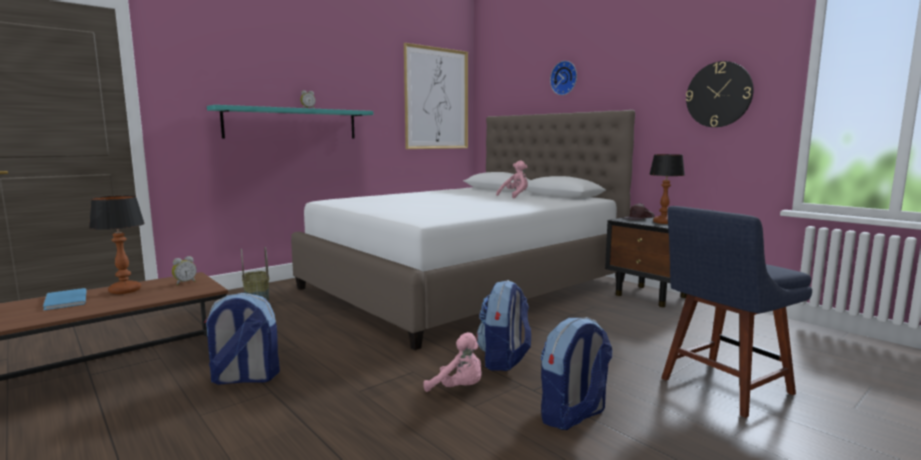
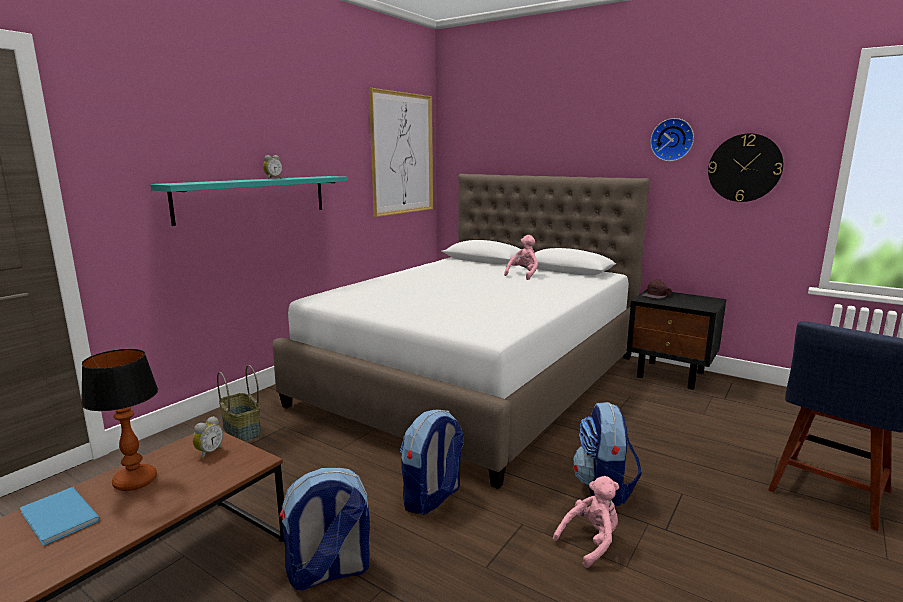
camera: 15 degrees left, 5 degrees up
(458, 388) = (591, 542): pink plush toy -> pink plush toy turned 45 degrees counterclockwise
(565, 78) = (559, 136): wall clock -> wall clock (672, 140)
(573, 416) = (732, 560): backpack -> backpack (432, 498)
(663, 222) = (689, 301): table lamp -> none

